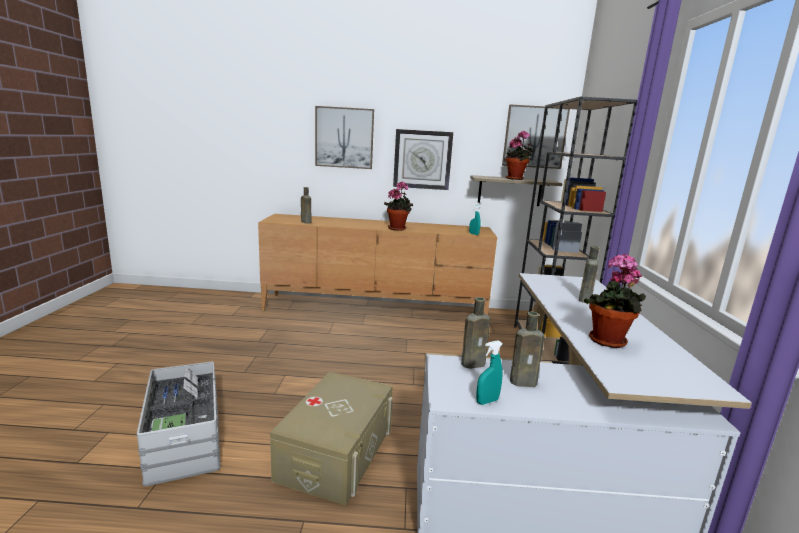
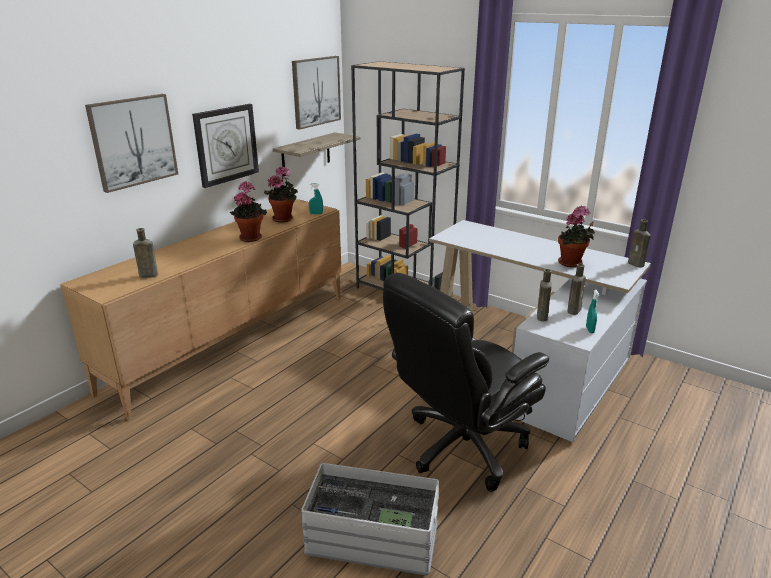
camera: 55 degrees left, 10 degrees up
(336, 452) = (459, 447): beige storage box -> black office chair
(516, 179) = (321, 142): potted plant -> potted plant (284, 218)
(584, 300) = (503, 241): brown bottle -> brown bottle (637, 264)

